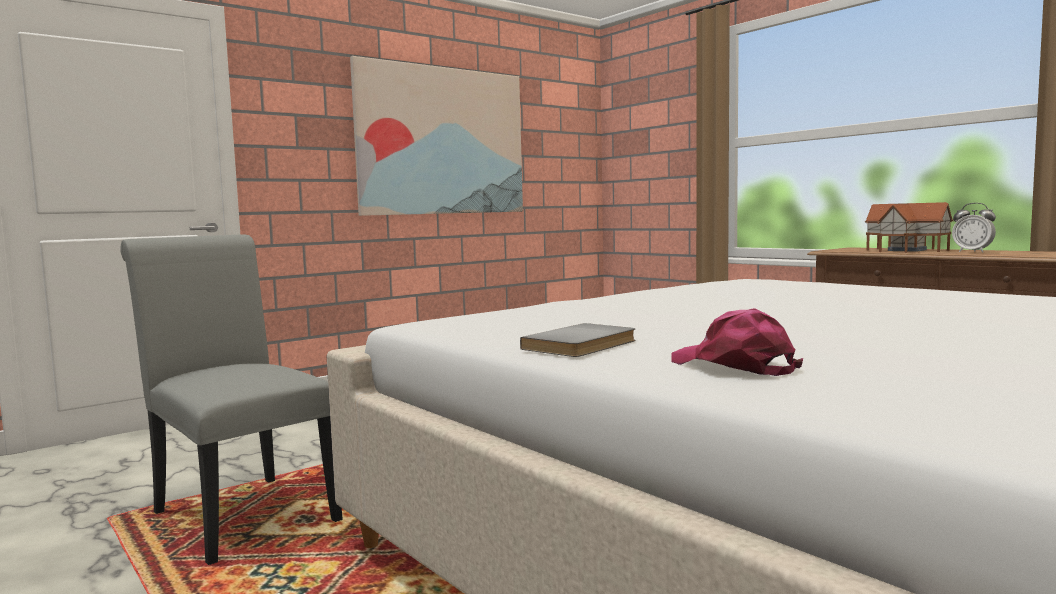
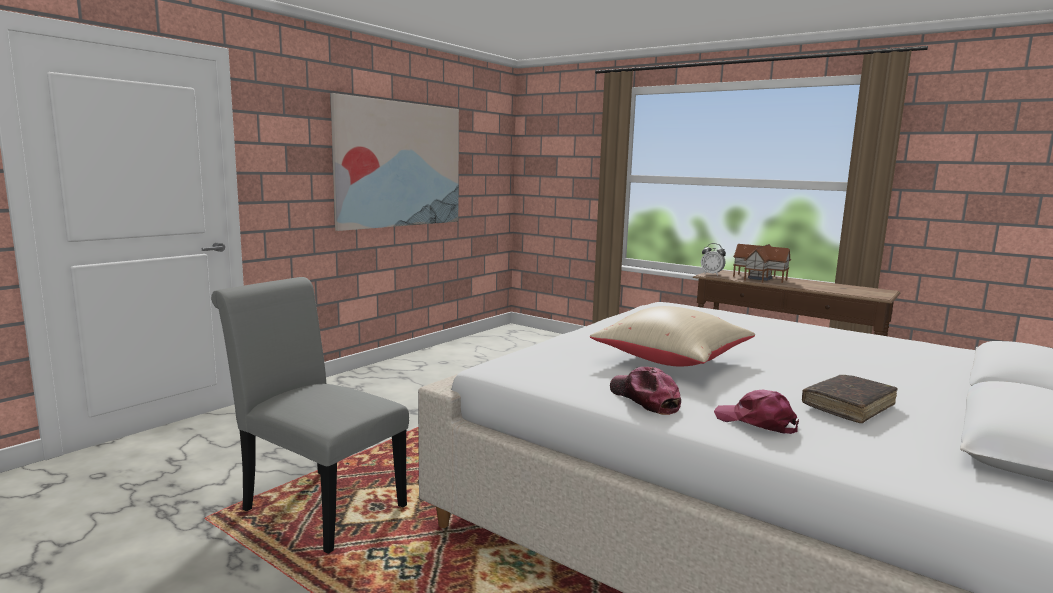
camera: 15 degrees left, 5 degrees up
(583, 345) = (644, 399): grey book -> cap
(683, 317) = (673, 361): none -> beige pillow
(925, 354) = (848, 406): none -> brown book
(972, 252) = (803, 283): alarm clock -> alarm clock (712, 274)

